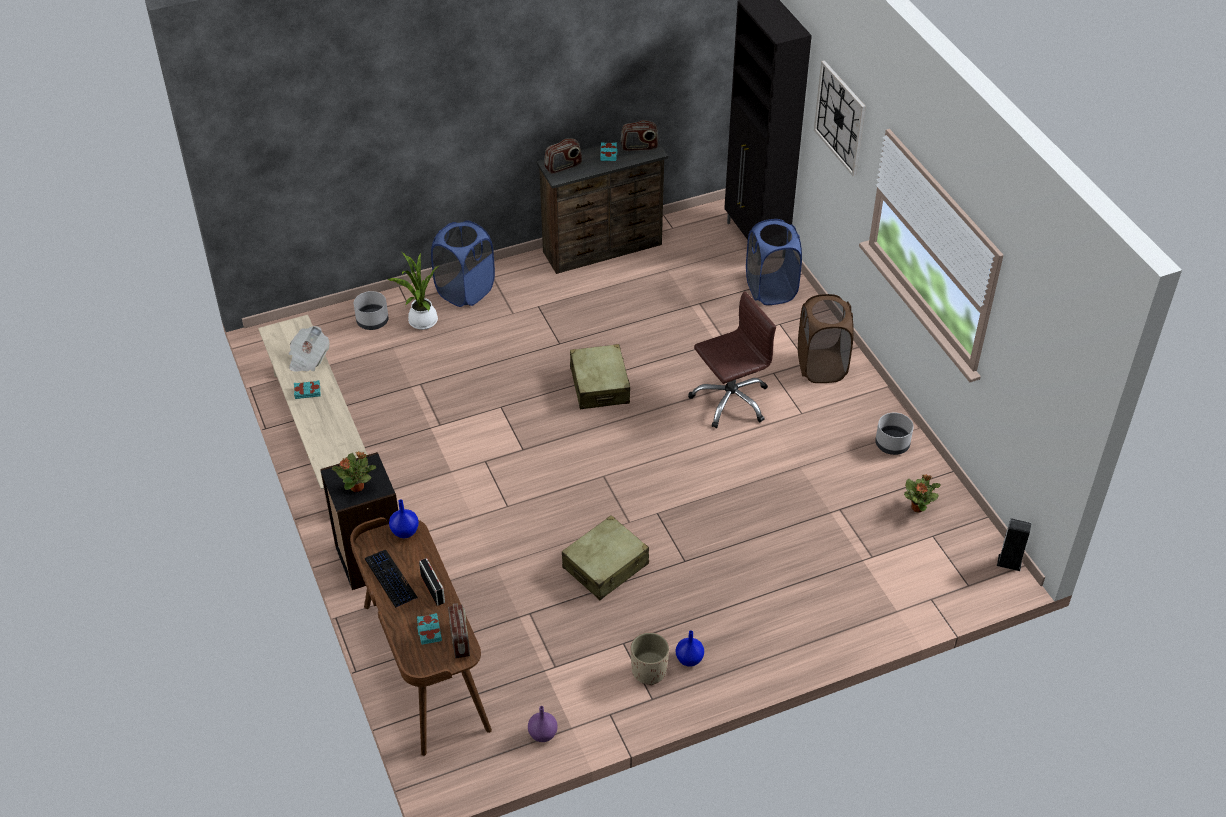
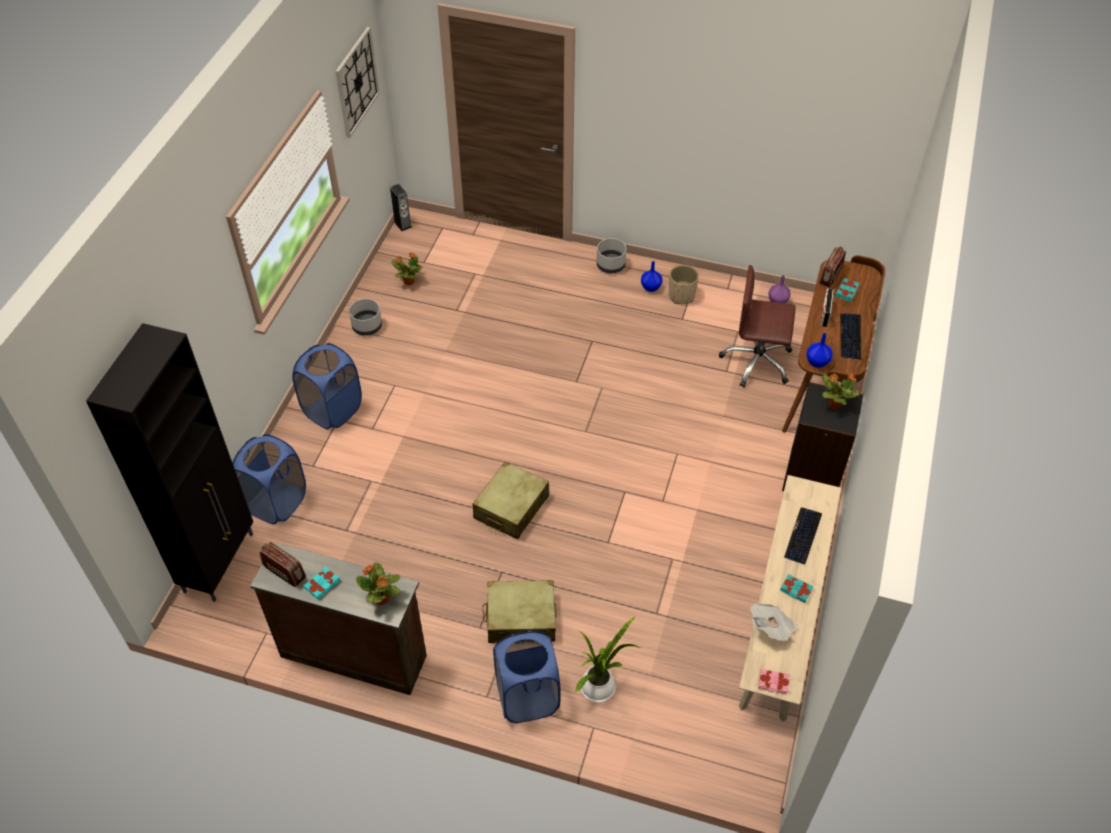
camera: 140 degrees left, 5 degrees up
(284, 328) = (773, 683): none -> pink book
(327, 431) = (803, 536): none -> keyboard
(372, 321) = (646, 723): grey planter -> grey planter (611, 265)
(563, 167) = (382, 599): radio -> potted plant
(606, 566) = (647, 369): beige suitcase -> beige suitcase (520, 618)
(730, 400) = (430, 428): brown office chair -> brown office chair (757, 362)
(821, 366) = (333, 410): brown laundry basket -> blue laundry basket
(840, 118) = (195, 313): wall clock -> wall clock (356, 82)

